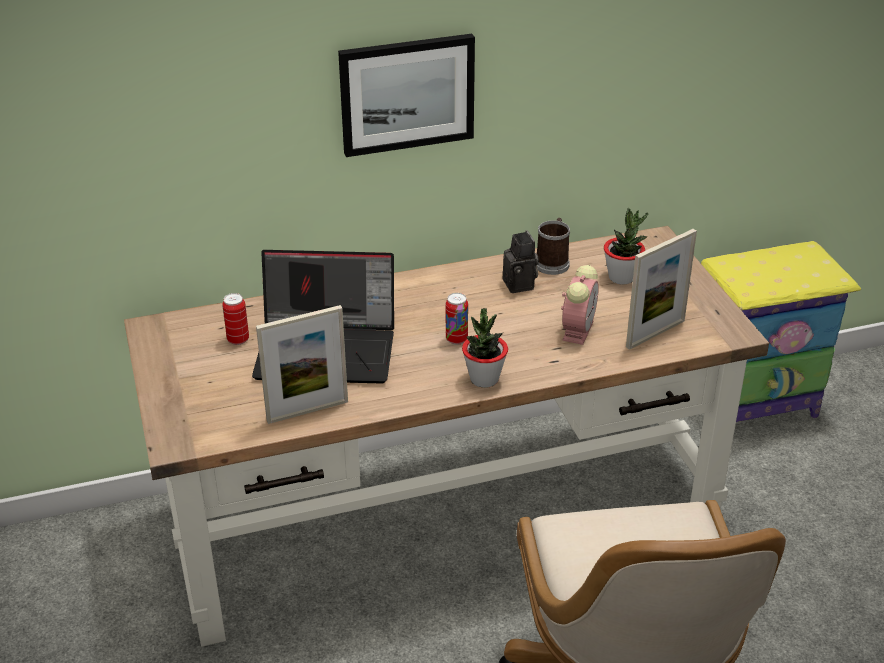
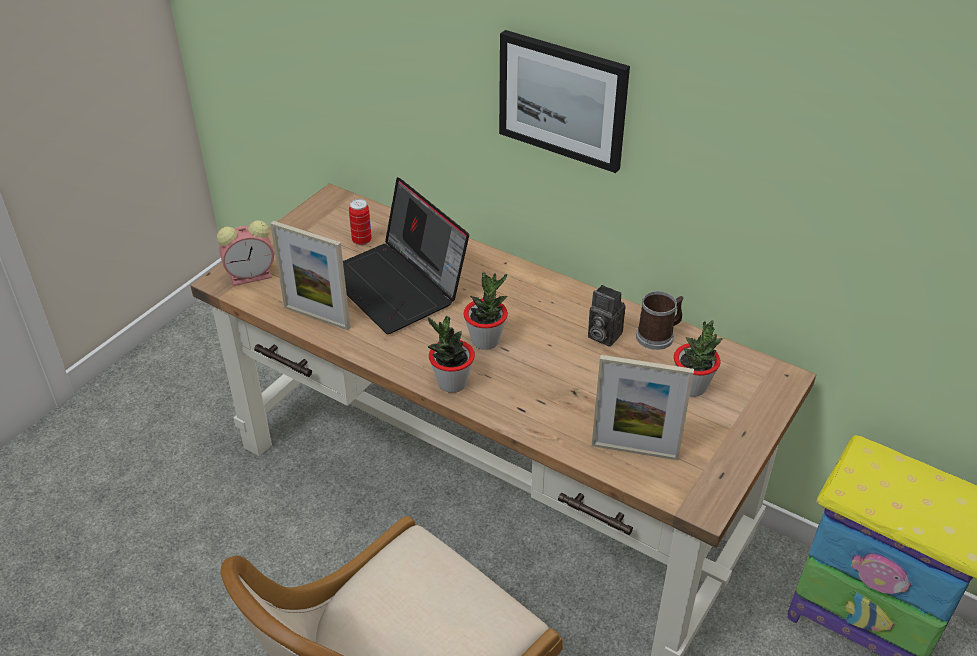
camera: 50 degrees right, 5 degrees up
(456, 339) = (485, 341): can -> potted plant
(521, 285) = (602, 335): camera -> camera turned 90 degrees clockwise
(577, 329) = (581, 400): alarm clock -> alarm clock (252, 275)

